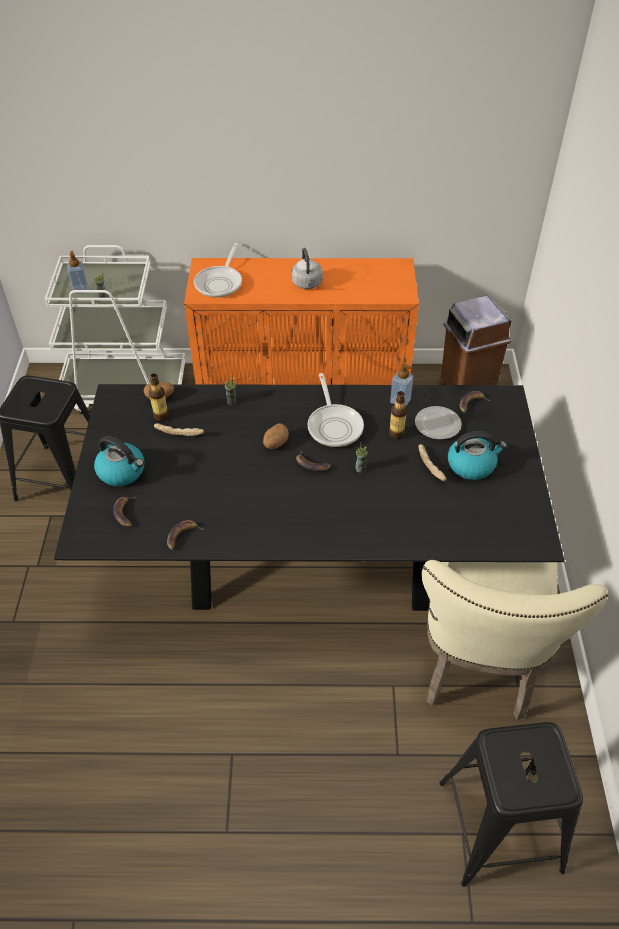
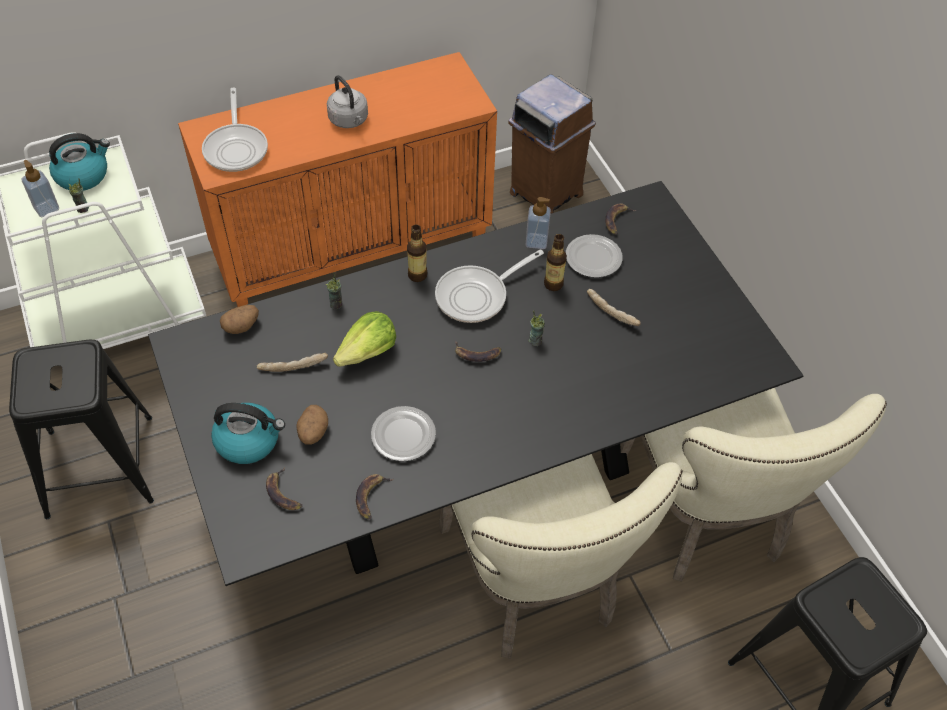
camera: 25 degrees left, 5 degrees up
(161, 416) = (257, 351): bottle -> bottle (417, 275)
(228, 503) = (404, 436): none -> plate
(235, 440) = (368, 352): none -> lettuce
(275, 443) = (419, 342): potato -> potato (313, 433)
(317, 664) = (535, 583): none -> beige chair
(334, 425) = (477, 296): frying pan -> frying pan turned 90 degrees clockwise
(472, 465) = (655, 295): kettle -> kettle (83, 175)

